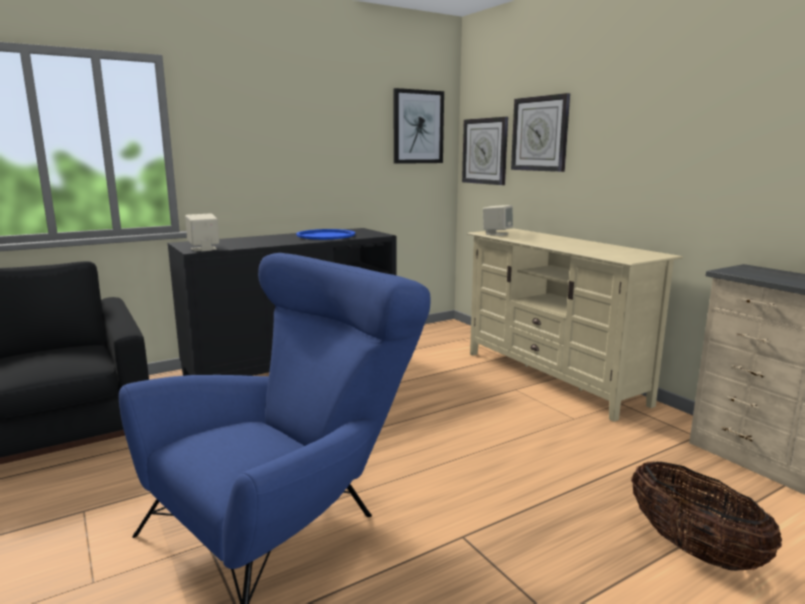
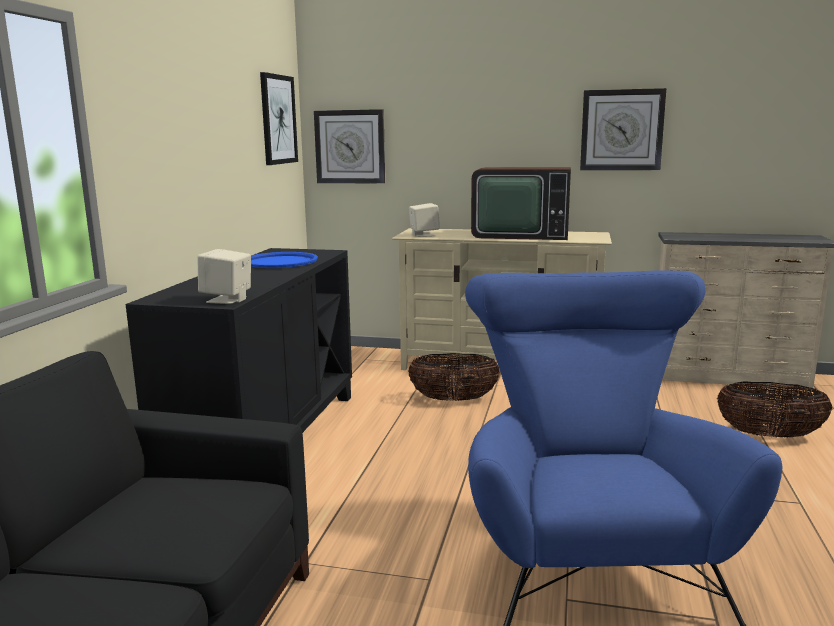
camera: 45 degrees left, 0 degrees up
(456, 387) = (454, 399): none -> basket
(540, 134) = (432, 128): wall clock -> wall clock (621, 130)
(574, 245) = (519, 235): none -> television

